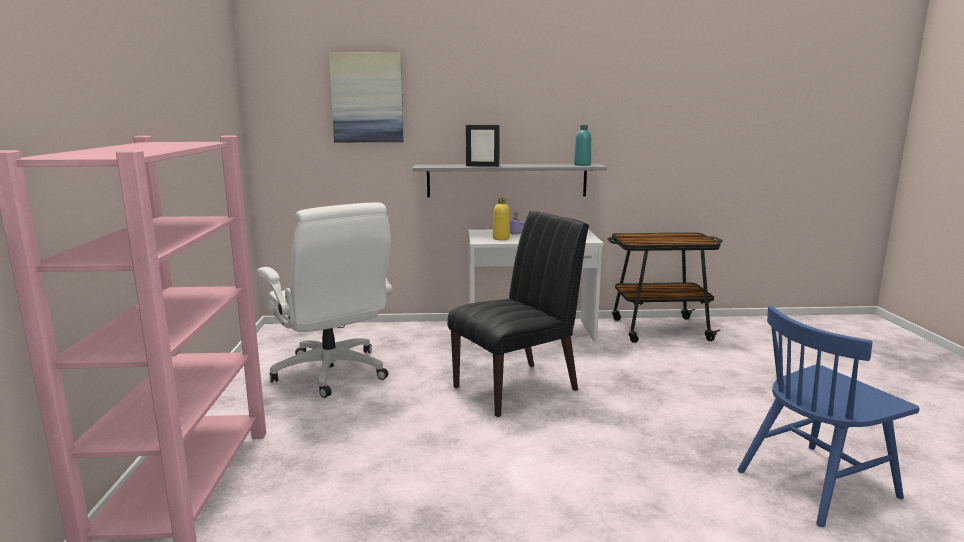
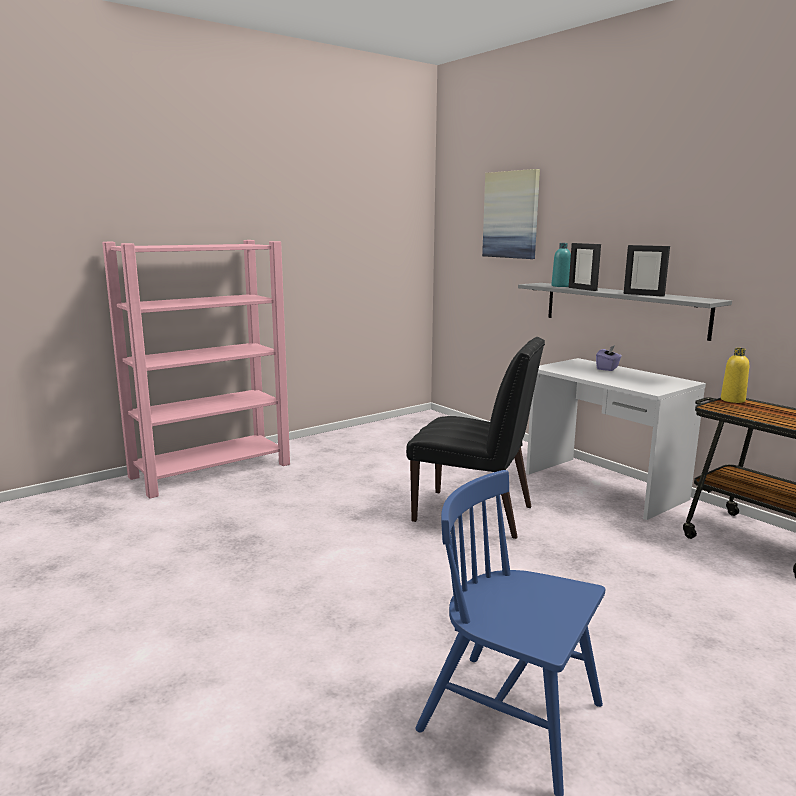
camera: 55 degrees right, 0 degrees up
(333, 375) = (390, 452): white office chair -> none
(501, 238) = (572, 369): yellow bottle -> yellow bottle (732, 400)
(542, 165) = (644, 294): none -> picture frame
(582, 165) = (693, 299): turquoise bottle -> turquoise bottle (560, 286)

